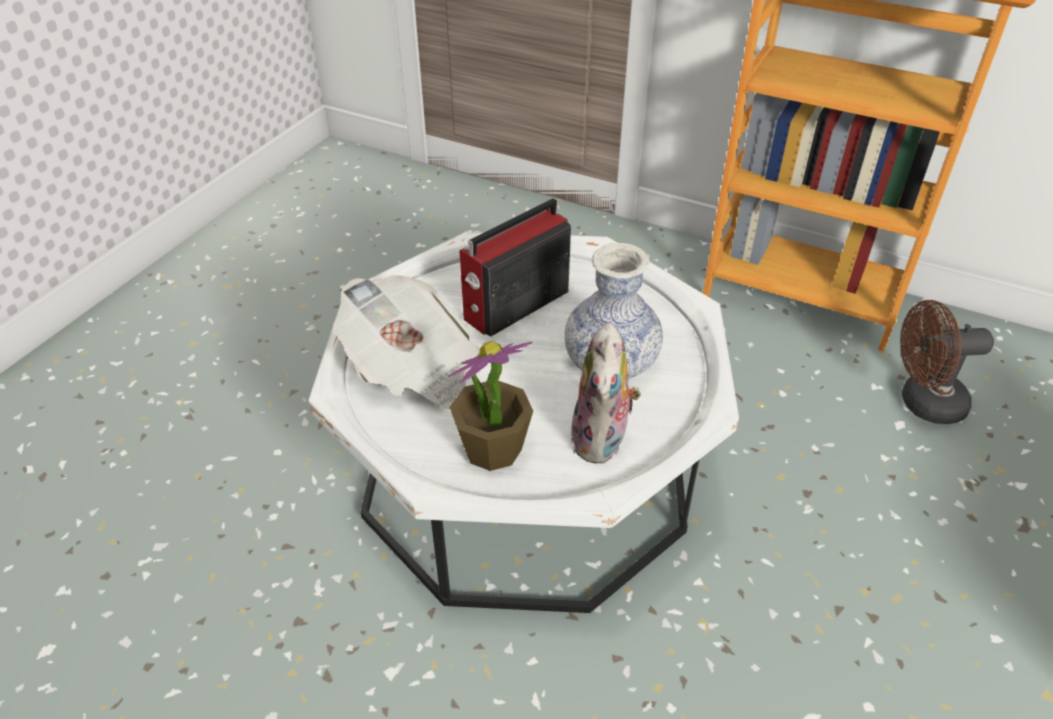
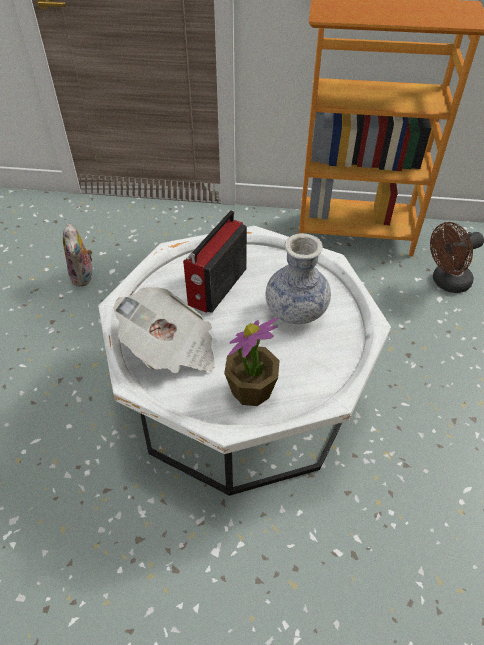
camera: 20 degrees left, 5 degrees up
(602, 441) = (316, 365): plush toy -> plush toy (84, 277)

